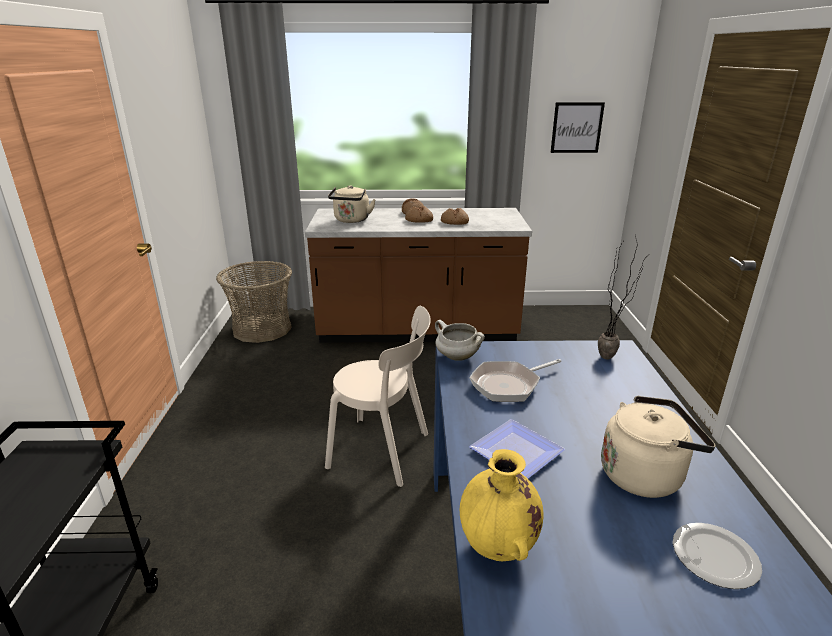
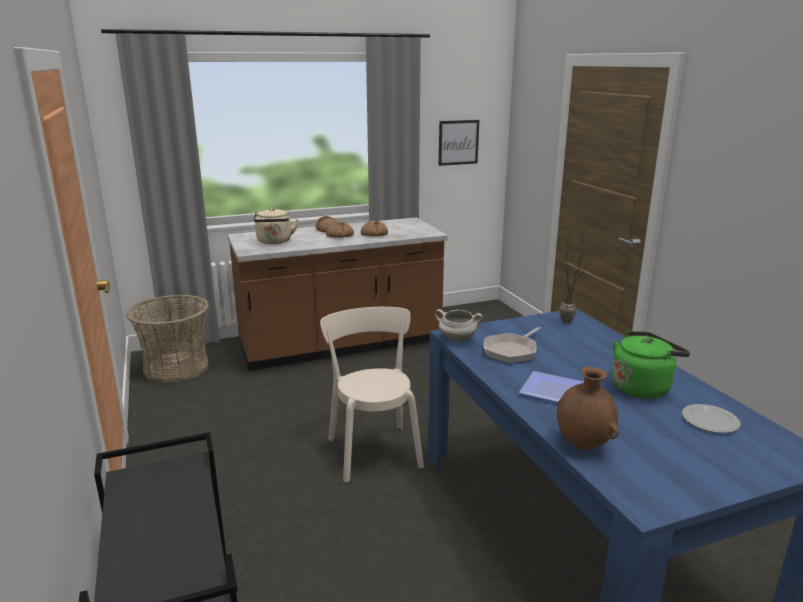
camera: 20 degrees left, 5 degrees down
(383, 451) = (373, 449): beige chair -> beige chair turned 105 degrees counterclockwise
(498, 548) = (583, 445): yellow vase -> brown vase
(645, 474) = (642, 387): beige kettle -> green kettle

